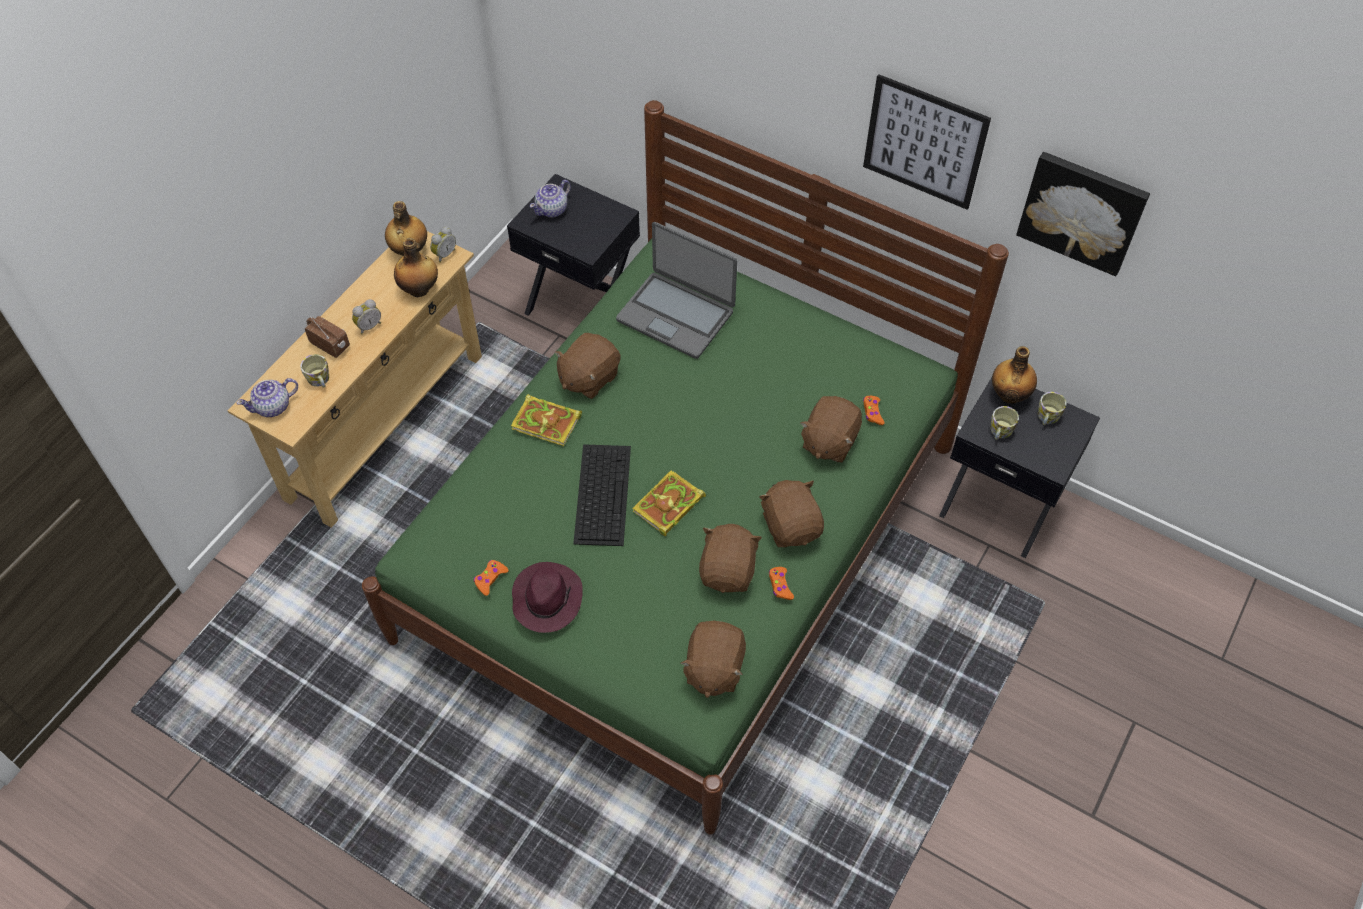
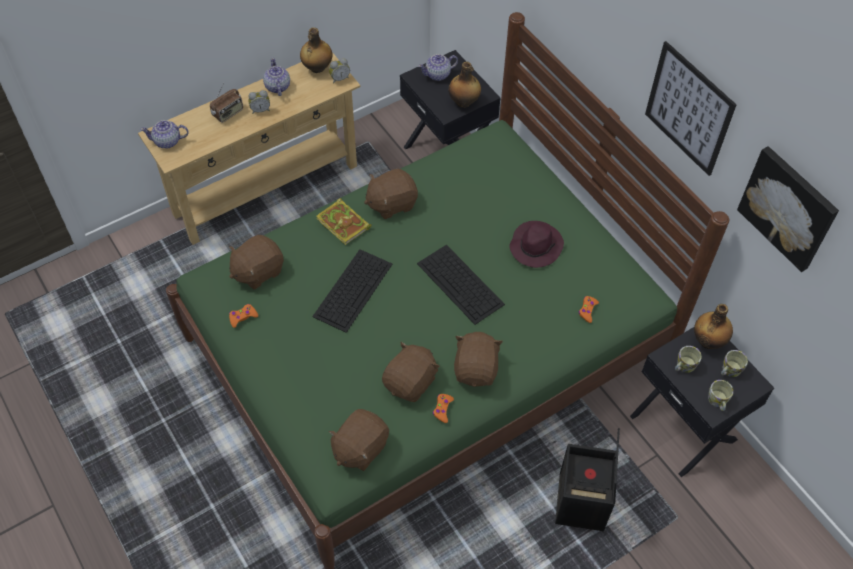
camera: 25 degrees right, 0 degrees up
(319, 380) = (207, 135): mug -> mug (718, 401)
(330, 344) = (228, 113): radio -> radio turned 75 degrees clockwise
(373, 291) = (277, 87): none -> teapot
(420, 289) = (309, 97): bottle -> bottle (464, 102)
(546, 598) = (272, 347): purple hat -> purple hat (535, 246)
(668, 506) = (394, 317): book -> none
(676, 315) = (480, 182): laptop -> none
(721, 438) = (461, 284): none -> keyboard
(829, 441) = (541, 318): brown plush toy -> brown plush toy (257, 271)
(941, 631) = (582, 503): none -> black storage box

